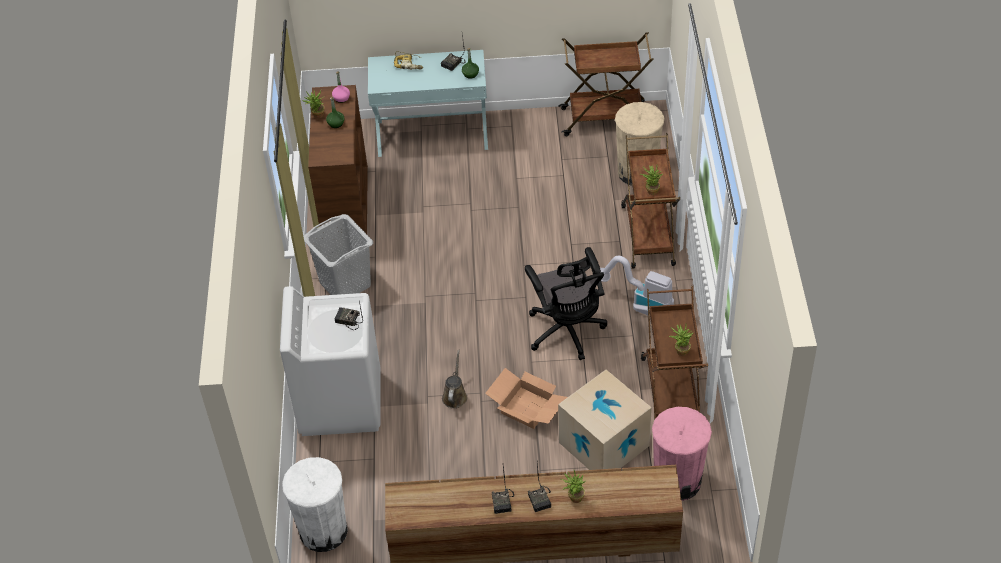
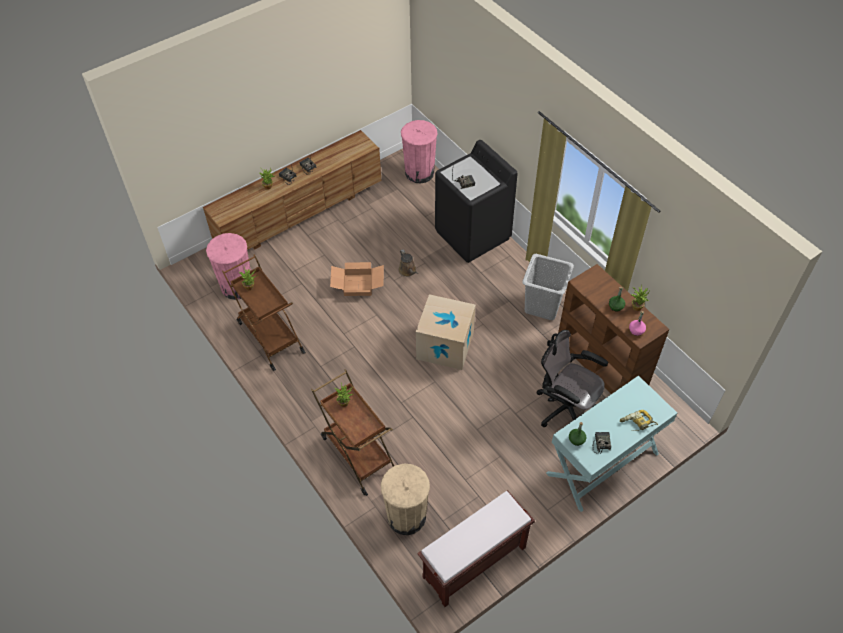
camera: 145 degrees right, 5 degrees up
(323, 531) = (419, 173): white trash can -> pink trash can
(340, 402) = (473, 235): white washing machine -> black washing machine
(566, 331) = (368, 347): office chair -> office chair (566, 409)
(604, 119) = (473, 563): brown cart -> brown bench
(604, 444) = (295, 286): cardboard box -> cardboard box (445, 345)
(639, 304) = (330, 392): vacuum cleaner -> none

